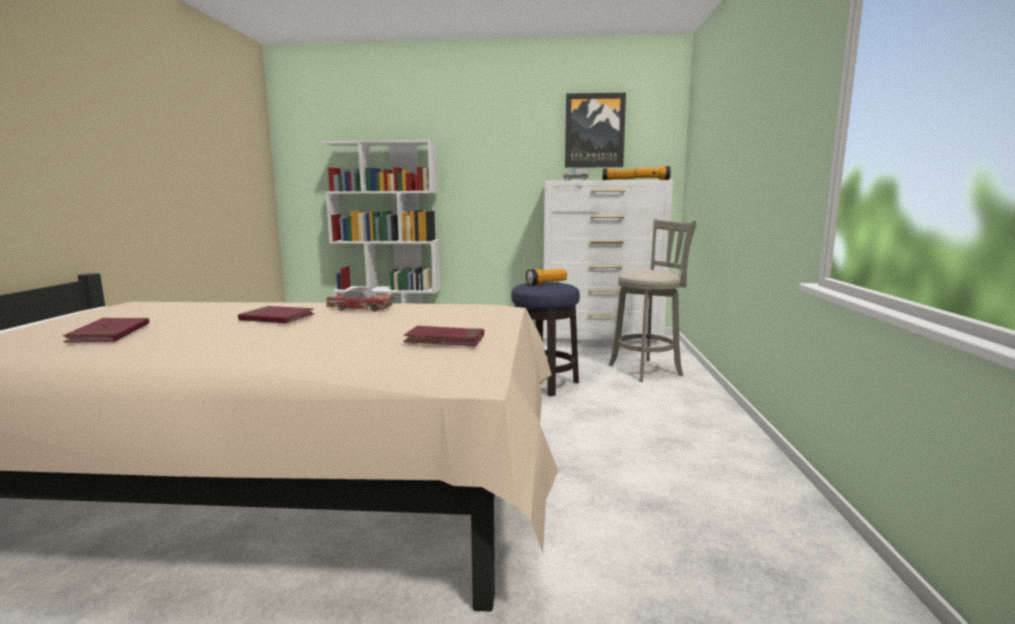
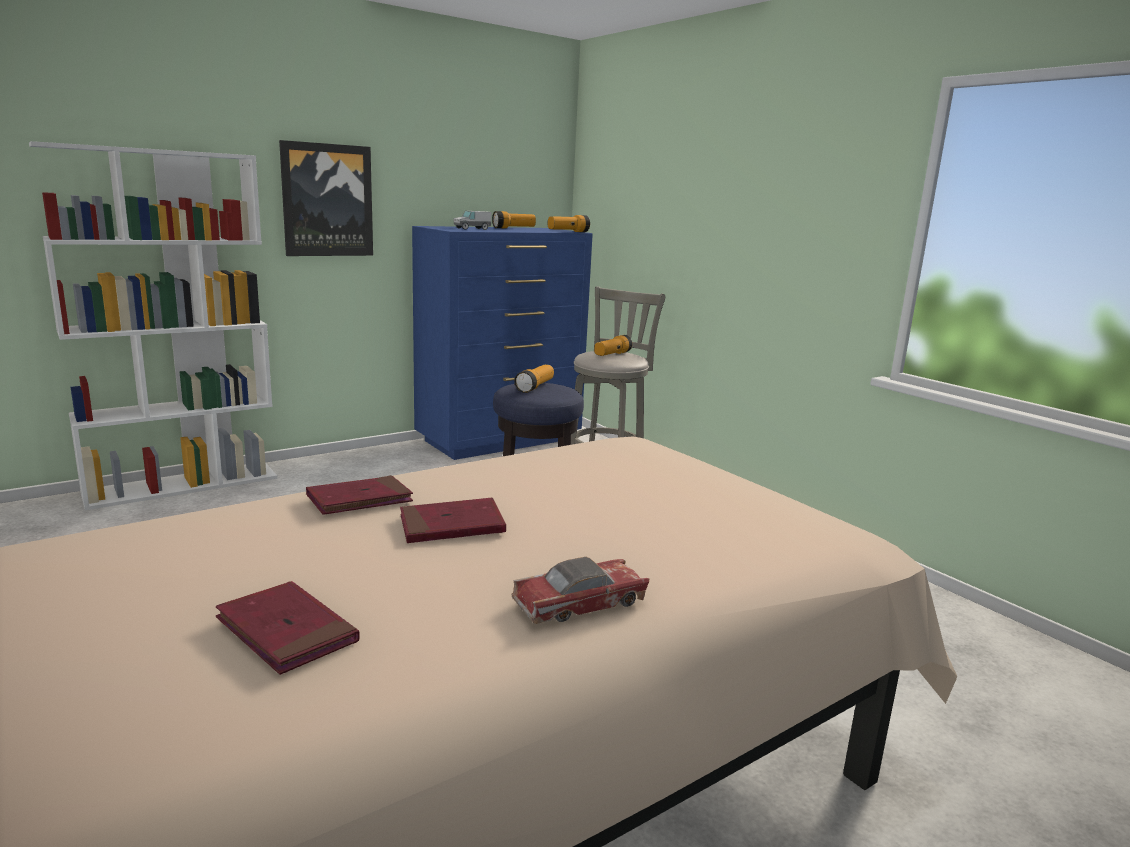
camera: 40 degrees left, 5 degrees up
(360, 308) = (500, 480): toy car -> toy car (580, 603)
(445, 340) = (739, 510): red book -> red book (359, 500)
(594, 131) = (473, 156): picture -> picture (327, 200)
(601, 341) = (501, 440): white dresser -> blue dresser
(649, 271) = (612, 355): none -> flashlight

